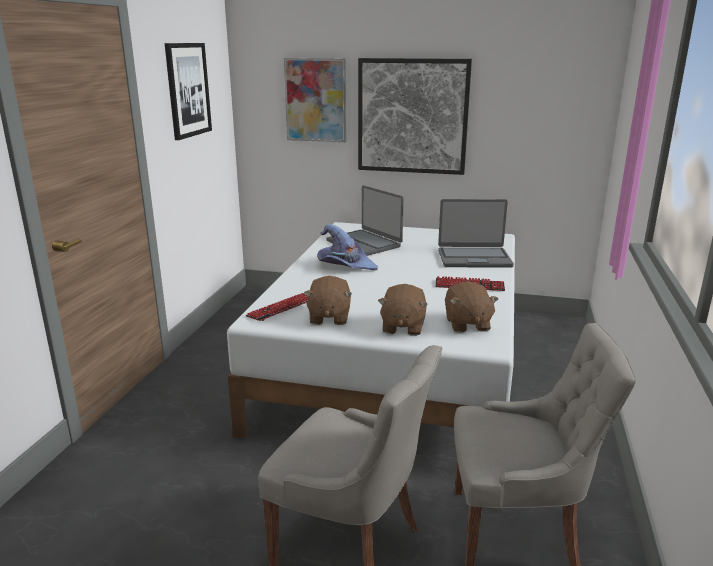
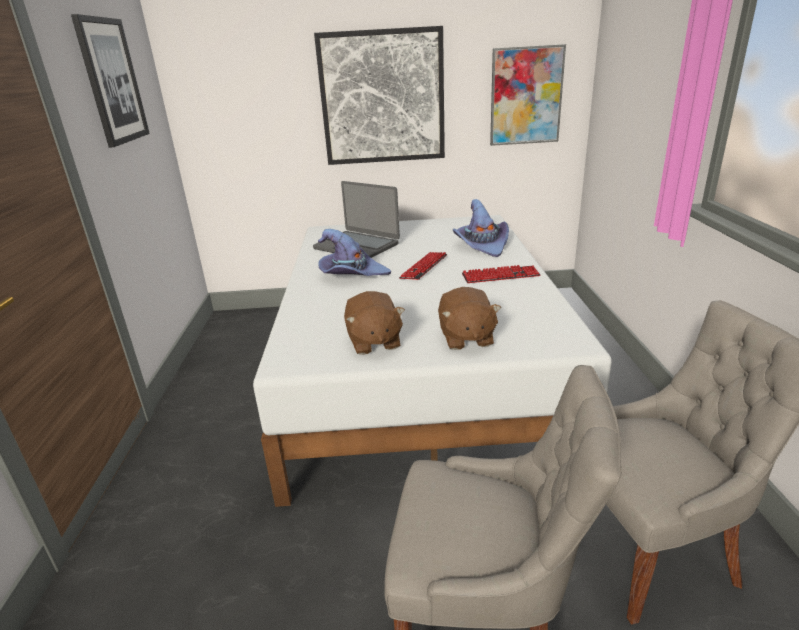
camera: 15 degrees left, 5 degrees up
(282, 308) = (309, 340): keyboard -> keyboard (424, 267)
(315, 100) = (268, 88): picture -> picture (526, 96)
(467, 324) = (532, 321): brown plush toy -> none
(474, 258) = (482, 245): laptop -> purple hat

